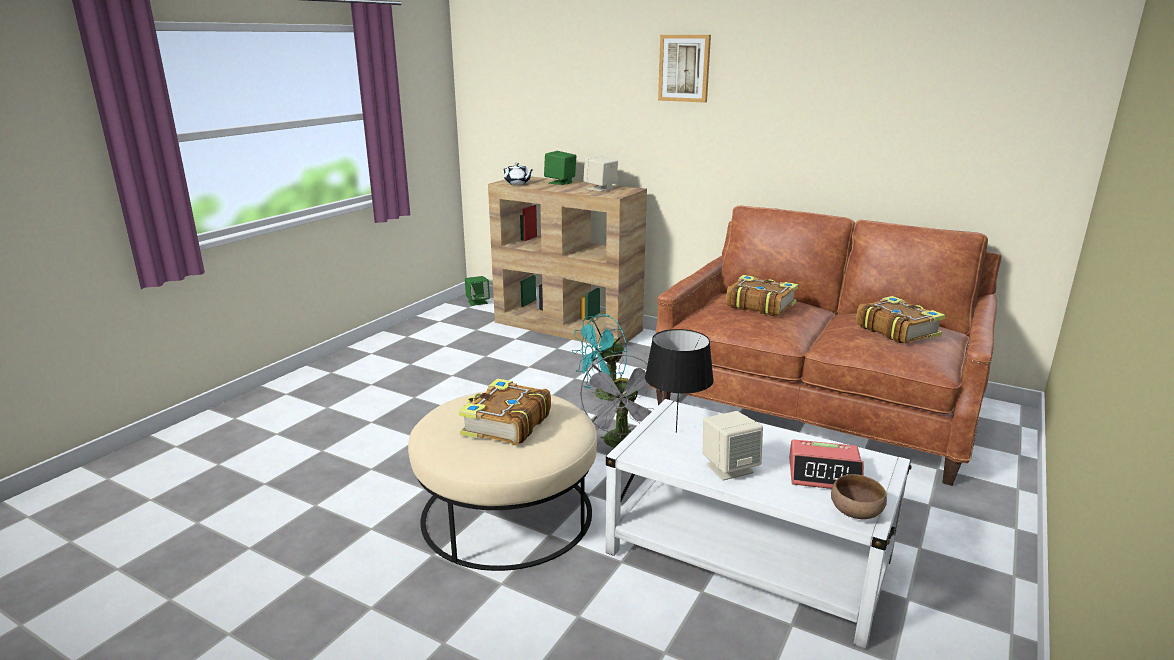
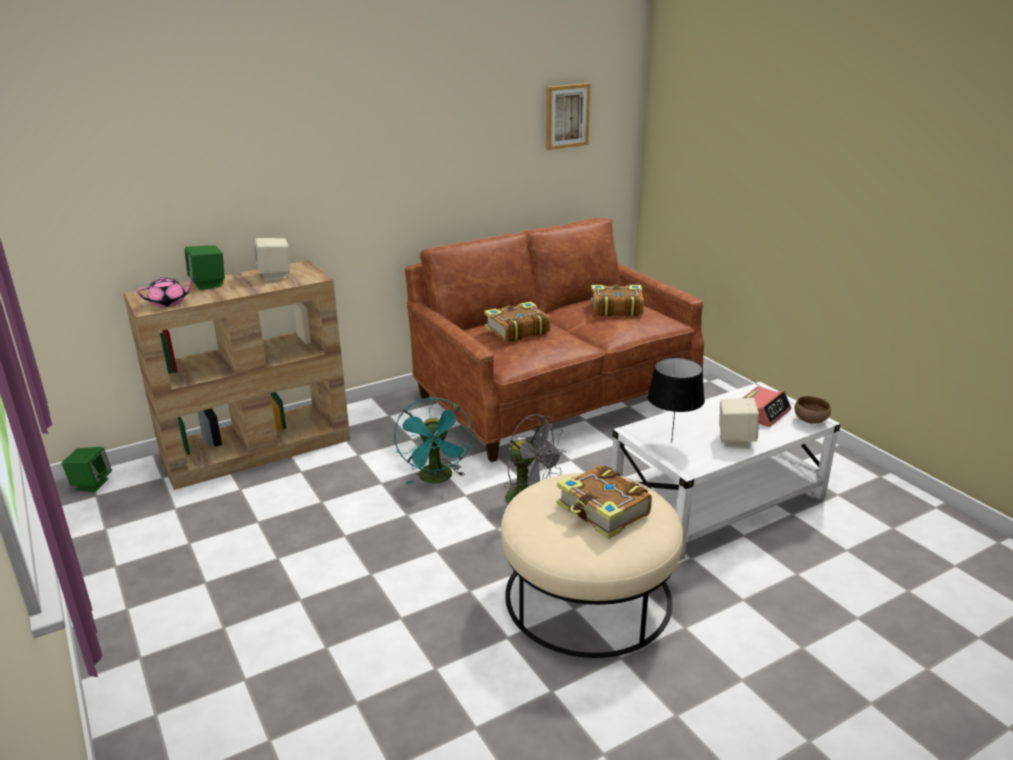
camera: 60 degrees left, 5 degrees up
(518, 183) = (169, 303): white teapot -> pink teapot
(684, 68) = (328, 121): picture -> picture (566, 116)

